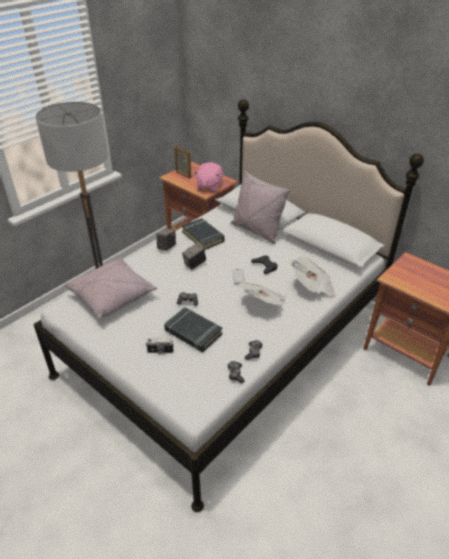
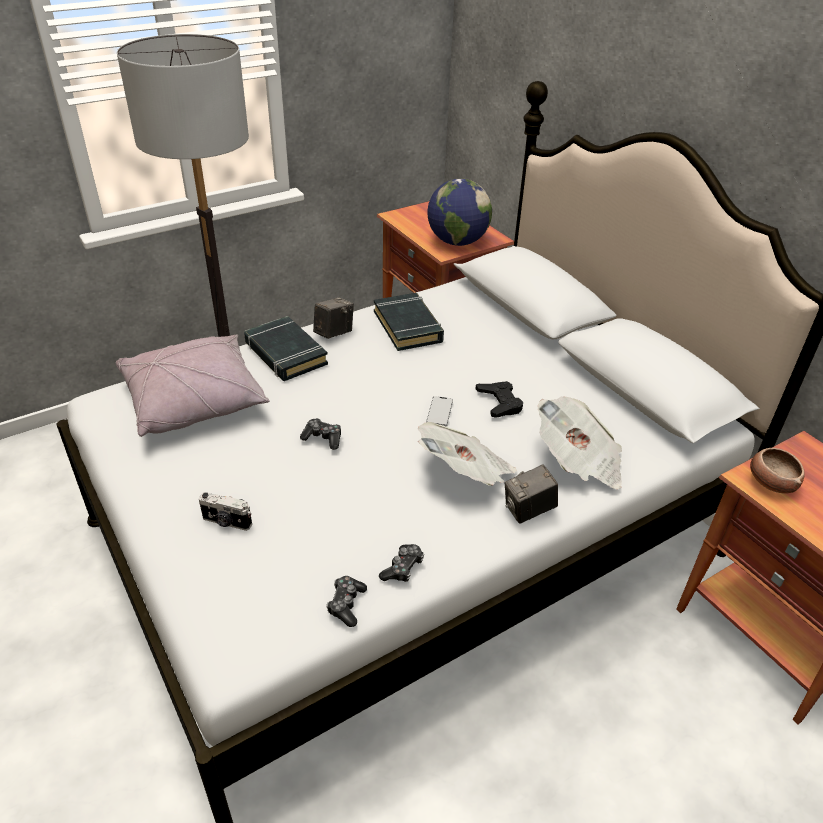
camera: 15 degrees right, 0 degrees up
(183, 175) = (420, 216): picture frame -> none
(193, 332) = (304, 500): black book -> black book (285, 354)
(194, 264) = (368, 373): camera -> camera (528, 511)
(209, 186) = (457, 242): pink plush toy -> globe
(256, 231) = (511, 334): purple pillow -> none
(398, 278) = (770, 482): none -> bowl

